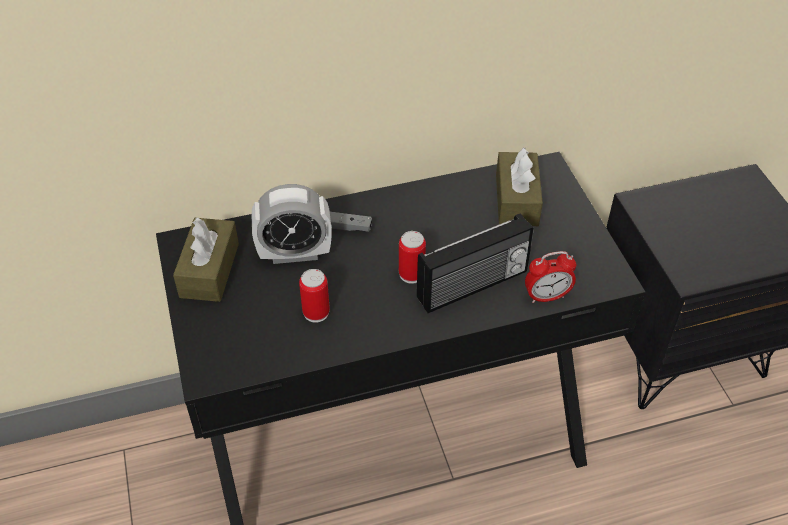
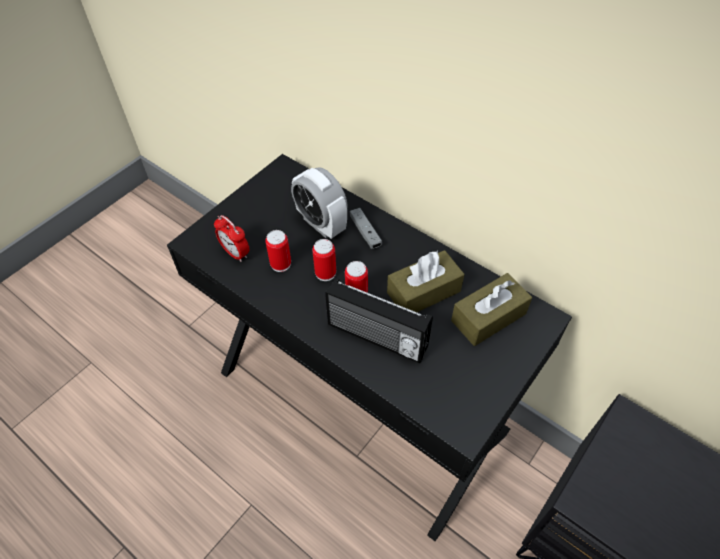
camera: 55 degrees right, 5 degrees up
(209, 270) = (273, 194): brown tissue box -> brown tissue box (423, 292)
(362, 283) = (325, 273): none -> can
(546, 296) = (406, 390): alarm clock -> alarm clock (235, 253)

